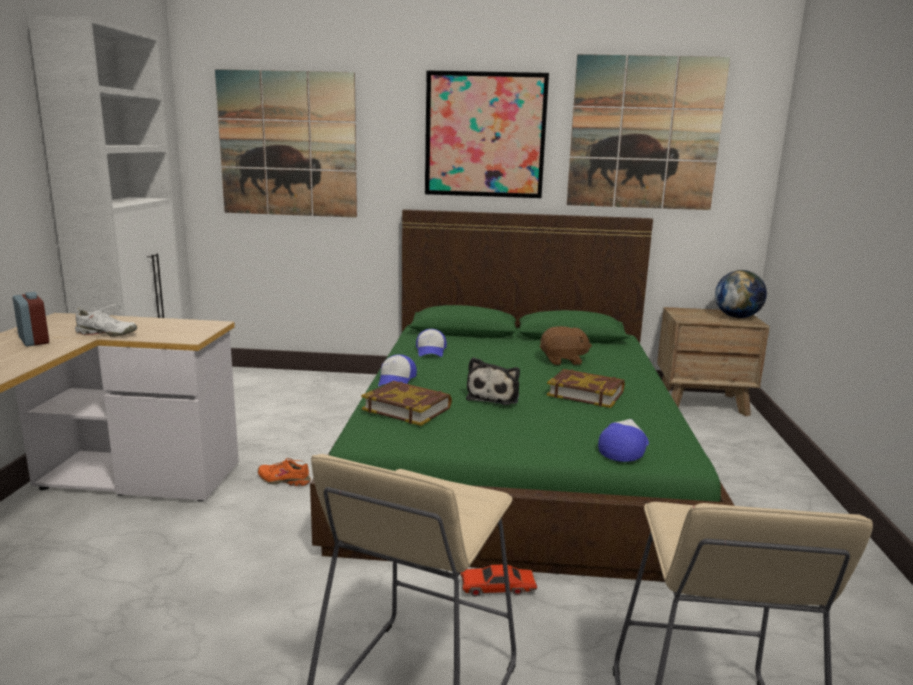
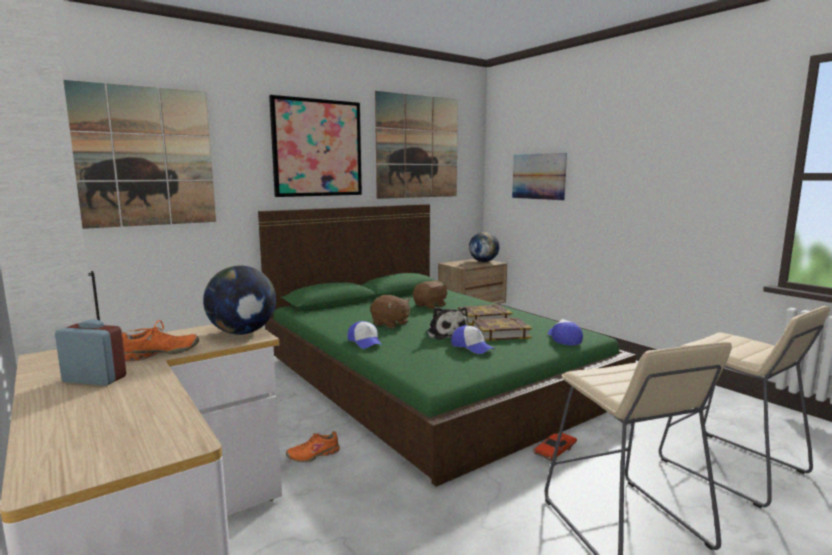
camera: 40 degrees left, 5 degrees down
(106, 334) = (161, 354): white shoe -> orange shoe
(192, 332) = (243, 332): none -> globe
(407, 408) = (419, 354): book -> book (500, 333)
(431, 351) = (341, 319): cap -> cap (472, 347)
(465, 369) = (390, 324): none -> brown plush toy
(824, 188) = (538, 176): none -> picture

